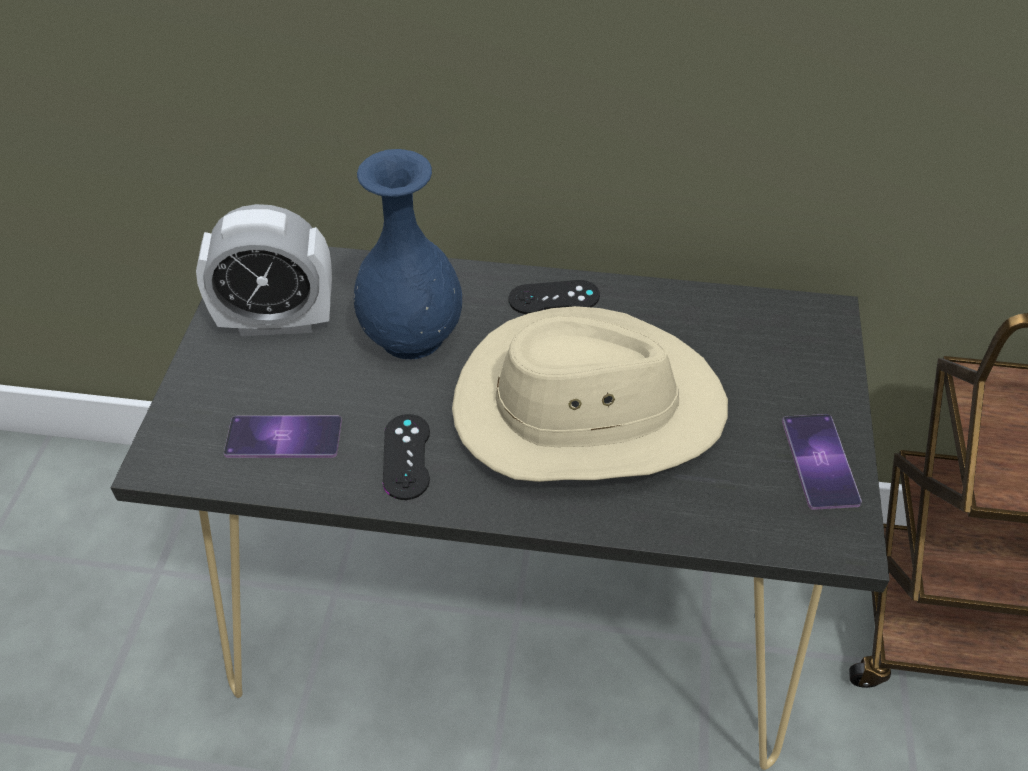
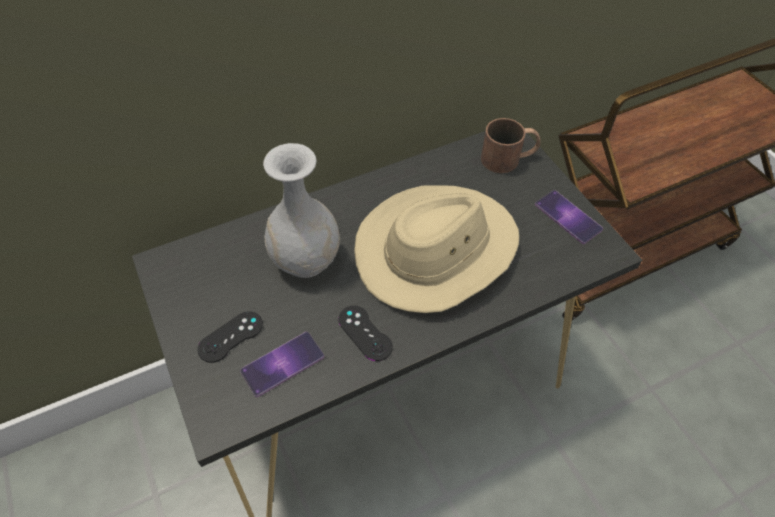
camera: 35 degrees left, 5 degrees up
(277, 321) = (214, 294): alarm clock -> none
(413, 336) = (306, 259): blue vase -> white vase
(554, 298) = (367, 195): black game controller -> black game controller (231, 337)
(798, 342) = (509, 158): none -> brown mug

